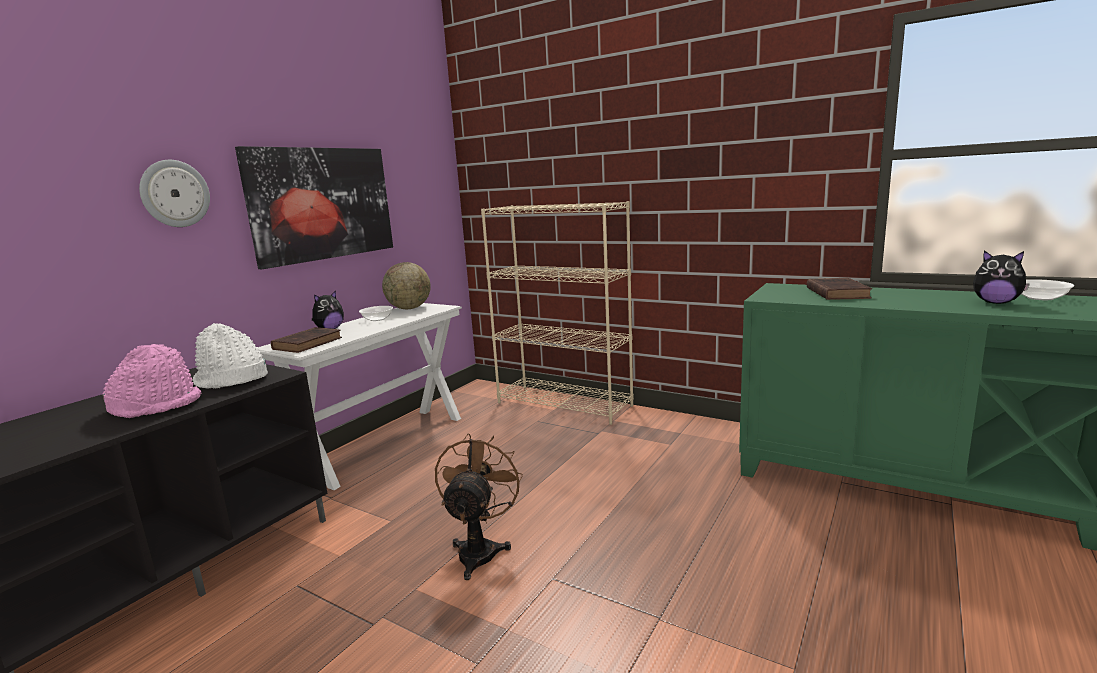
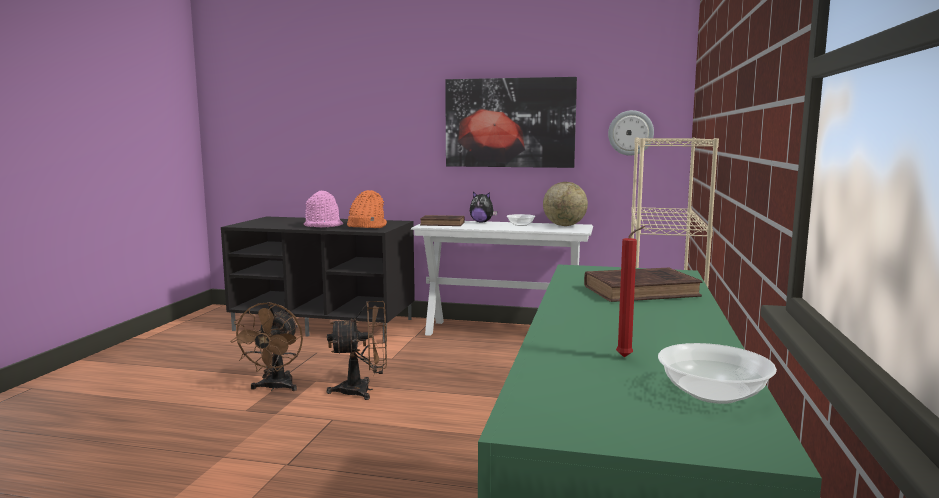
camera: 70 degrees right, 5 degrees down
(175, 193) = (403, 110): wall clock -> wall clock (630, 133)
(231, 380) = (366, 226): white hat -> orange hat
(410, 632) = (275, 388): none -> brown fan
(996, 303) = (627, 357): plush toy -> red candle

